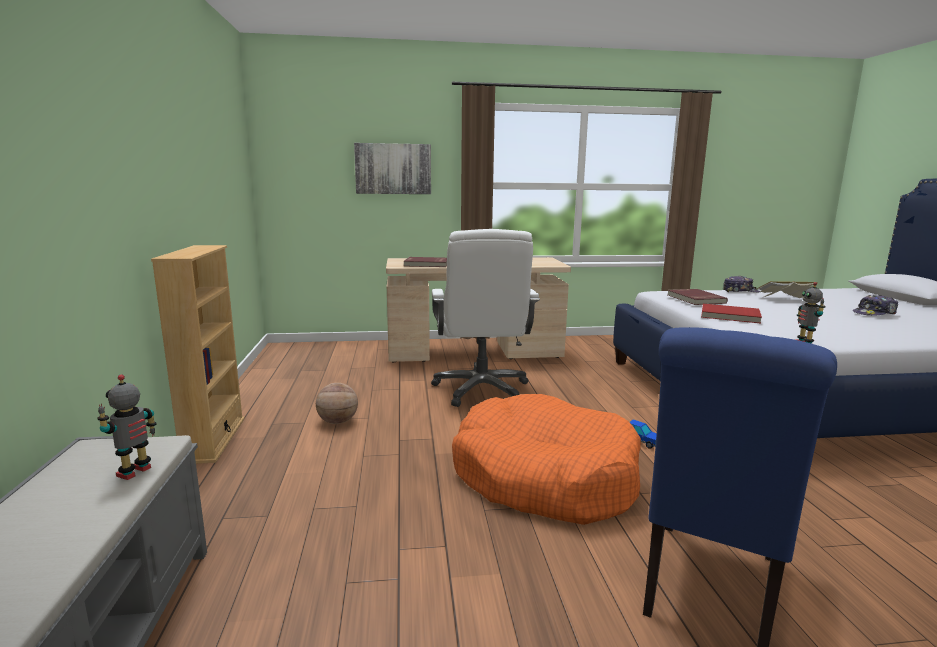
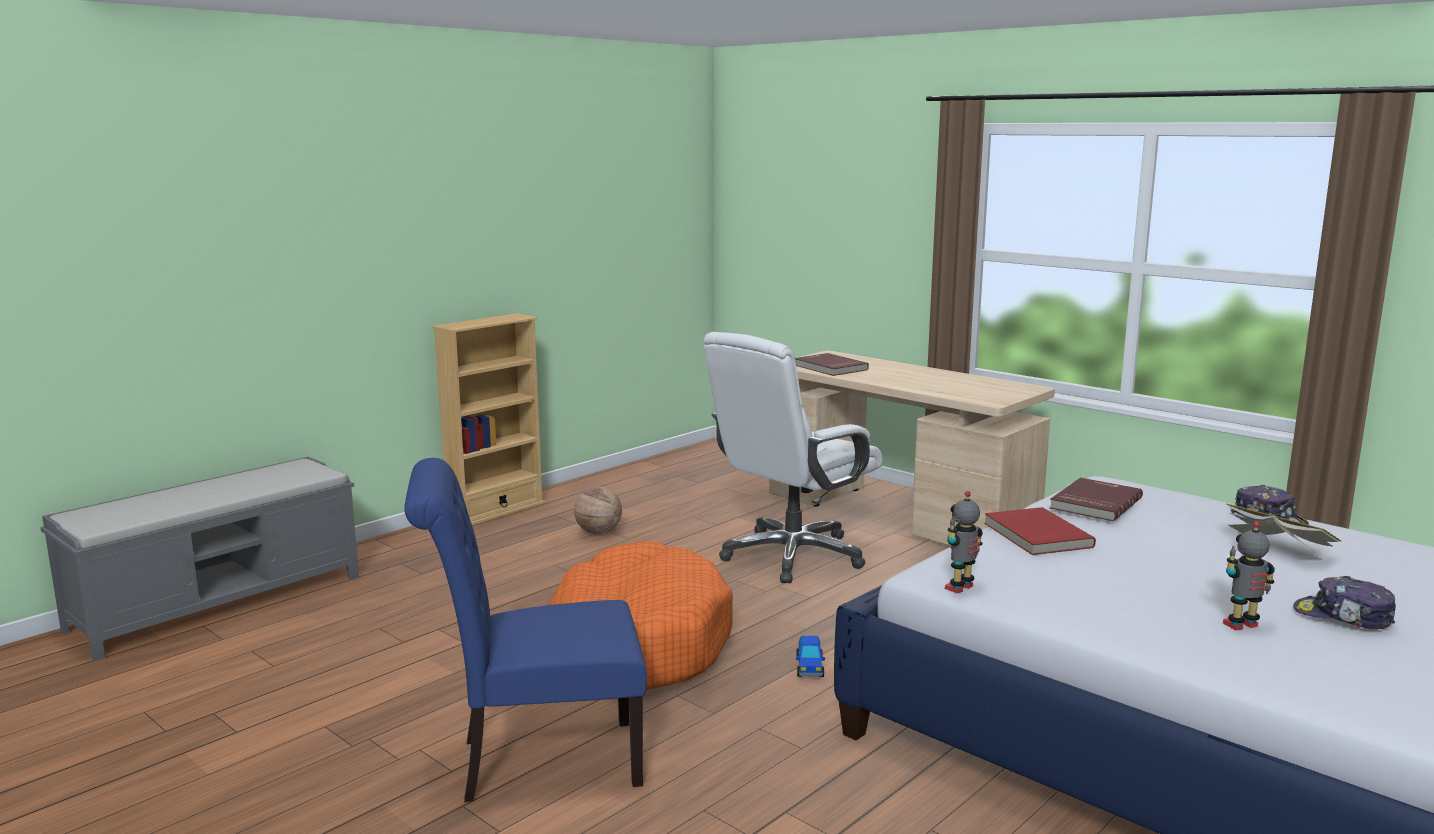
camera: 50 degrees right, 0 degrees up
(135, 472) = (283, 483): toy robot -> toy robot (1242, 626)
(393, 169) = (859, 222): picture -> none

